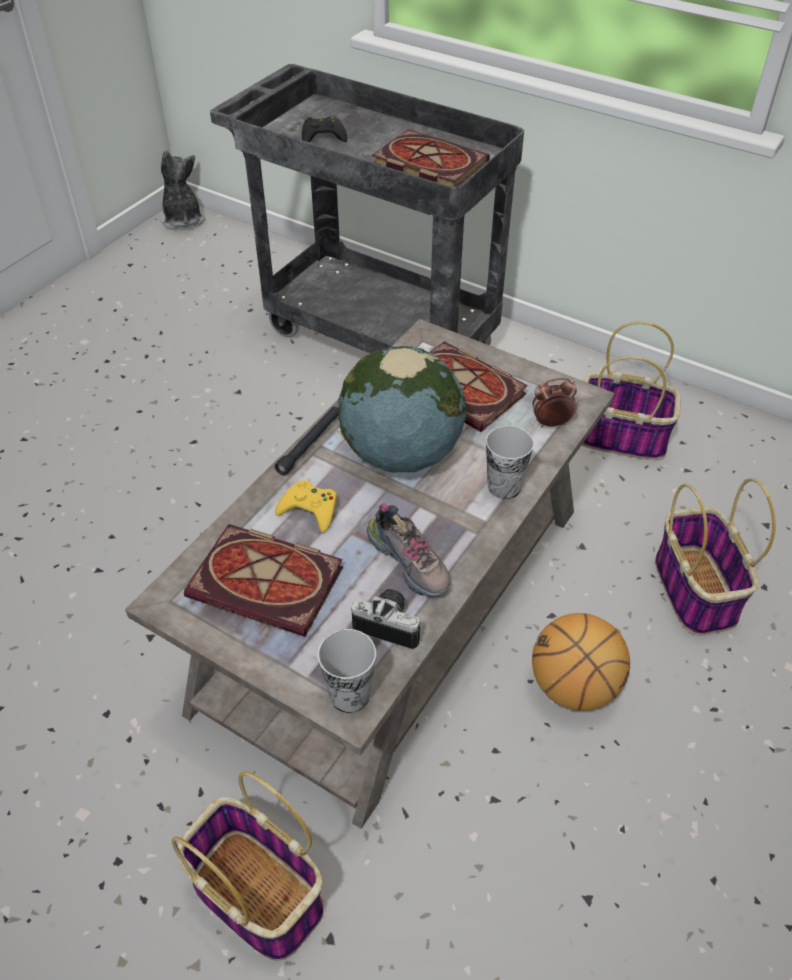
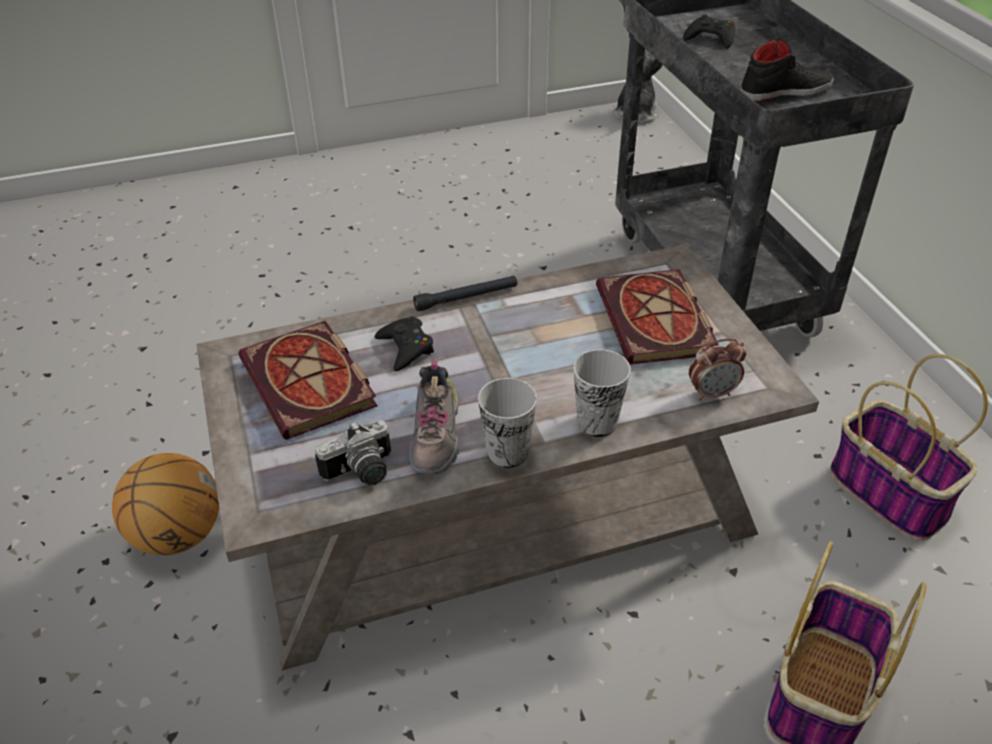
camera: 40 degrees right, 5 degrees down
(255, 894) = (160, 657): basket -> none
(310, 510) = (406, 348): yellow game controller -> black game controller
(349, 694) = (266, 506): cup -> cup (507, 452)
(390, 624) = (362, 473): camera -> camera turned 90 degrees clockwise
(401, 454) = (533, 345): globe -> none
(426, 165) = (784, 91): book -> black shoe
(551, 423) = (712, 393): alarm clock -> alarm clock turned 135 degrees clockwise
(573, 687) = (586, 693): basketball -> basketball (177, 535)

